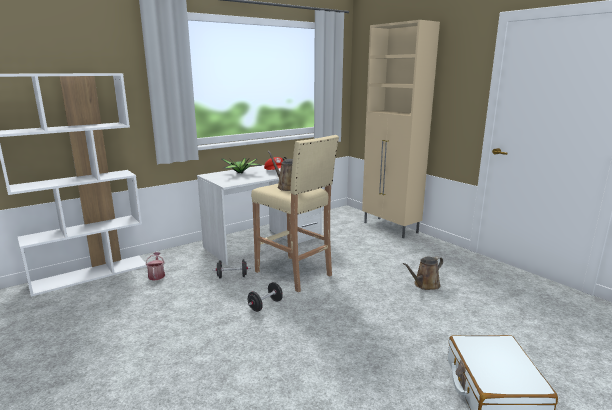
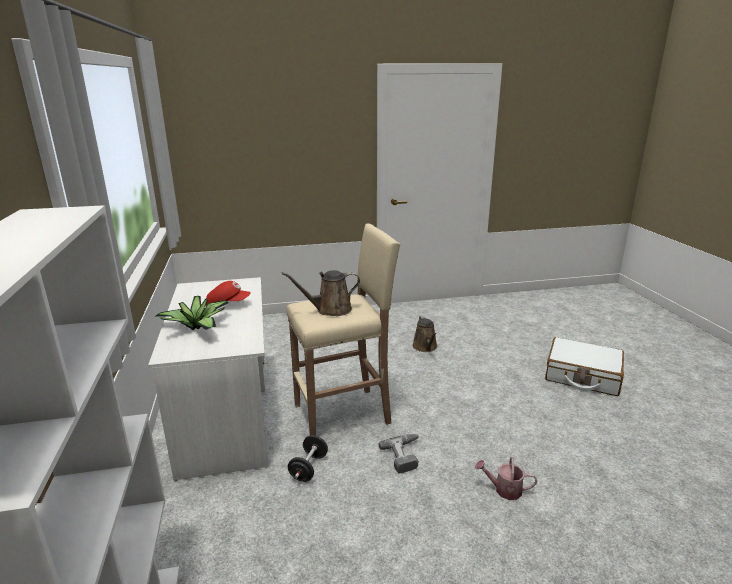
camera: 65 degrees left, 5 degrees up
(156, 275) = (231, 557): watering can -> watering can (504, 489)
(265, 305) = (405, 455): black dumbbell -> power drill
(390, 228) = (287, 320): beige cabinet -> none

